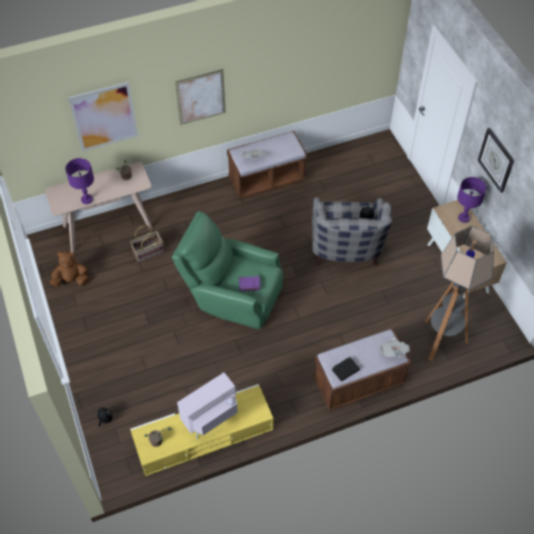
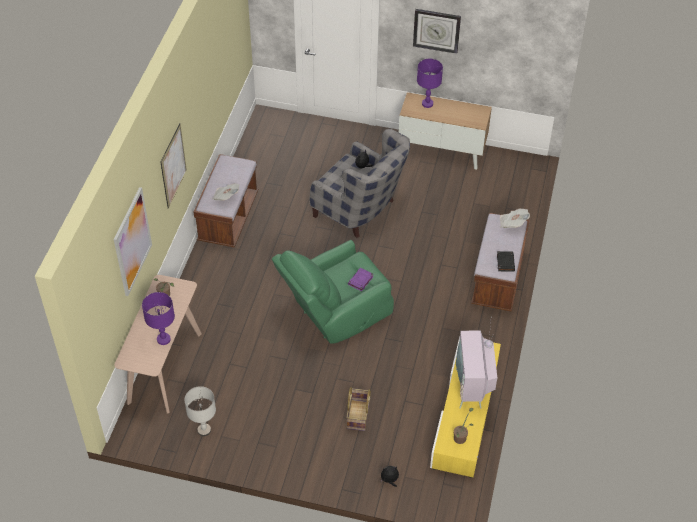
camera: 55 degrees left, 5 degrees down
(71, 280) = (204, 430): brown plush toy -> grey table lamp
(148, 252) = (227, 351): basket -> basket (358, 415)
(441, 340) = (501, 204): floor lamp -> none

